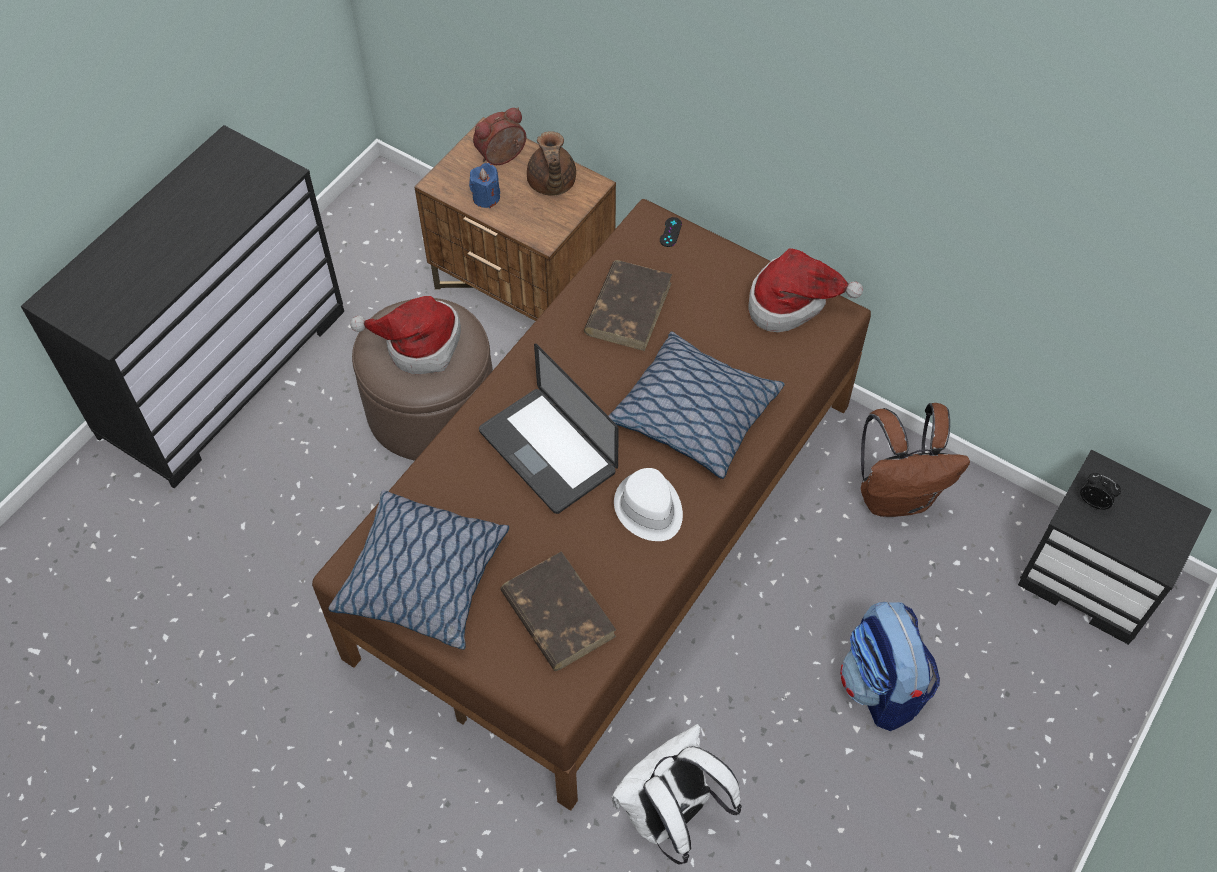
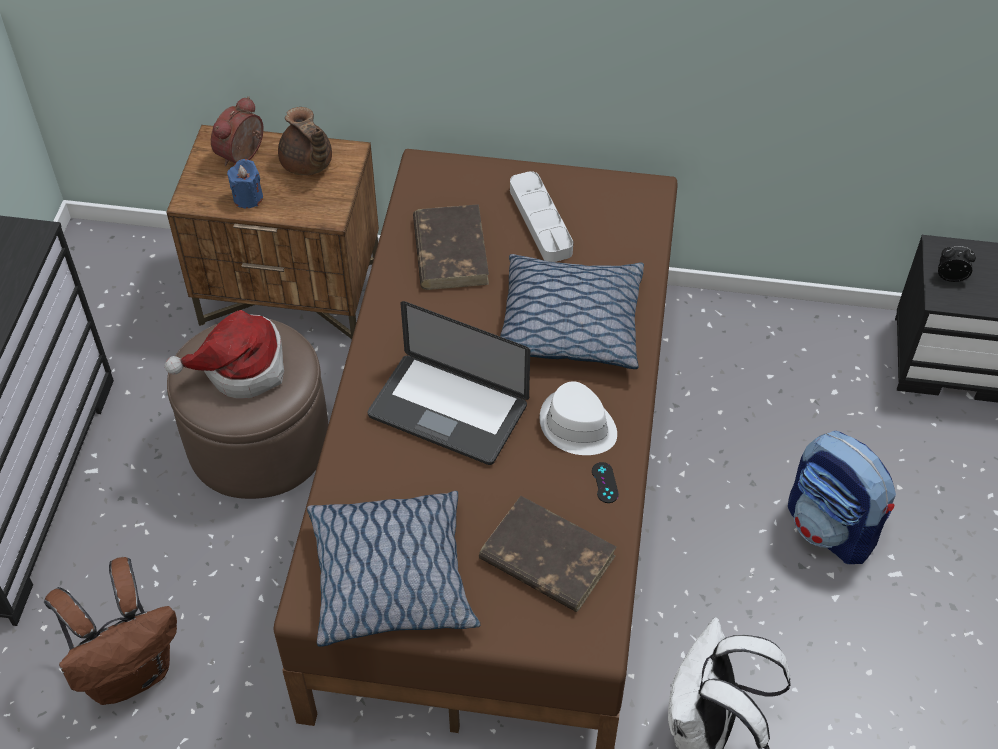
camera: 25 degrees left, 5 degrees down
(670, 232) = (451, 169): black game controller -> black game controller (605, 483)
(722, 308) = (540, 221): none -> grey tray
(792, 303) = (602, 194): hat -> none
(897, 496) = (750, 354): brown backpack -> brown backpack (130, 671)

